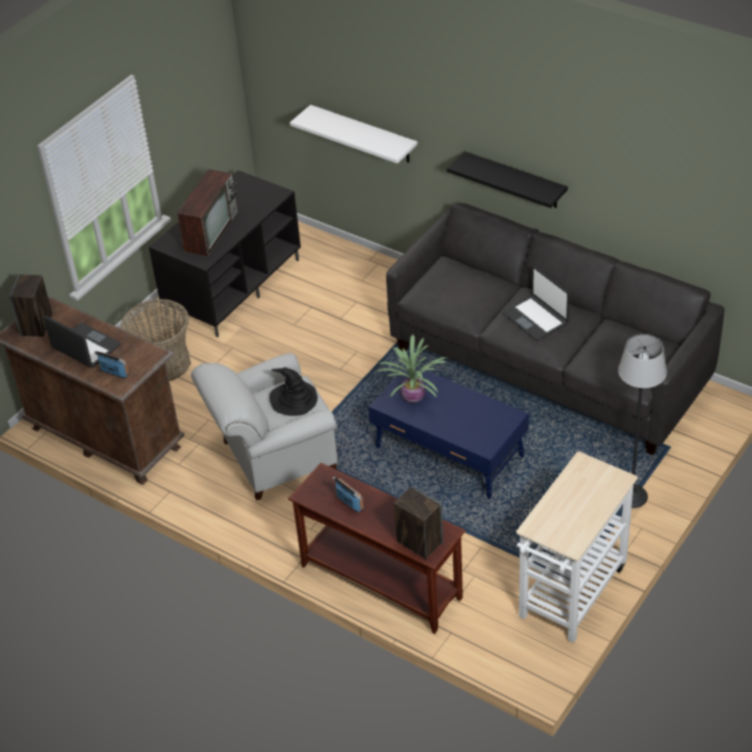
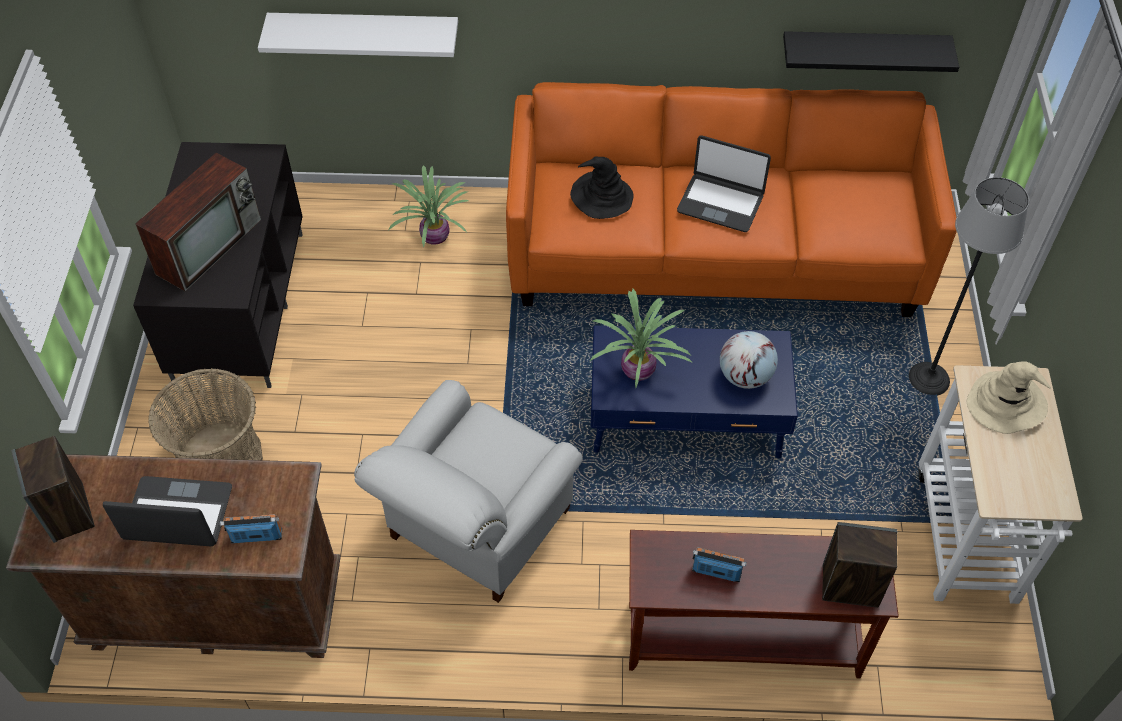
camera: 35 degrees left, 10 degrees up
(211, 230) = (210, 245): television -> television turned 45 degrees clockwise
(294, 399) = (495, 445): black hat -> black hat (601, 196)
(377, 290) = (435, 236): none -> potted plant
(476, 426) = (745, 376): none -> globe
(515, 180) = (621, 29): black shelf -> black shelf (864, 50)
(548, 369) = (715, 257): grey sofa -> orange sofa
(590, 483) = (1006, 403): none -> beige hat

